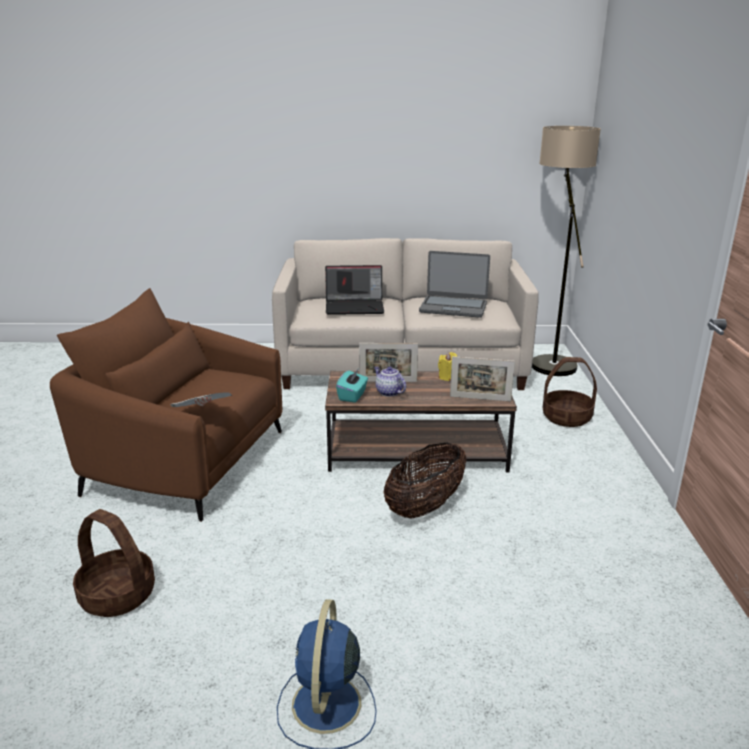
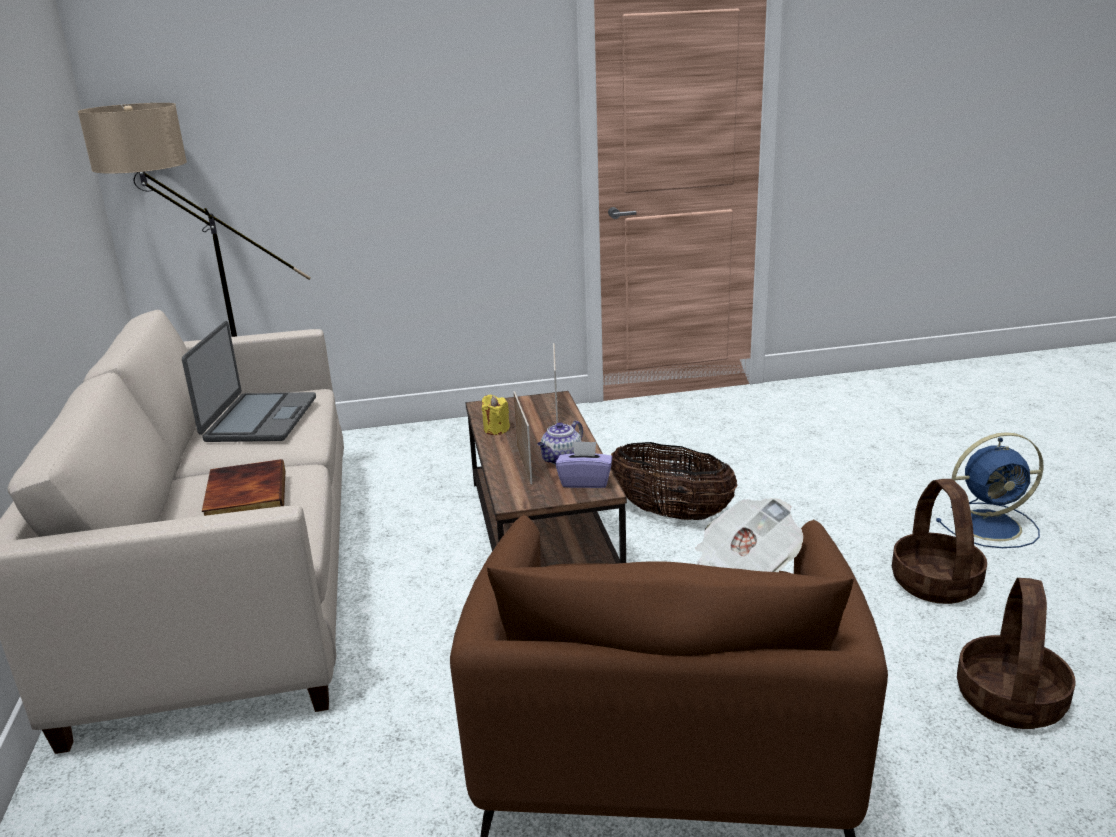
camera: 100 degrees left, 0 degrees up
(352, 396) = (585, 481): turquoise tissue box -> purple tissue box
(355, 307) = (244, 497): laptop -> book
(566, 417) = (423, 445): basket -> basket (936, 583)

